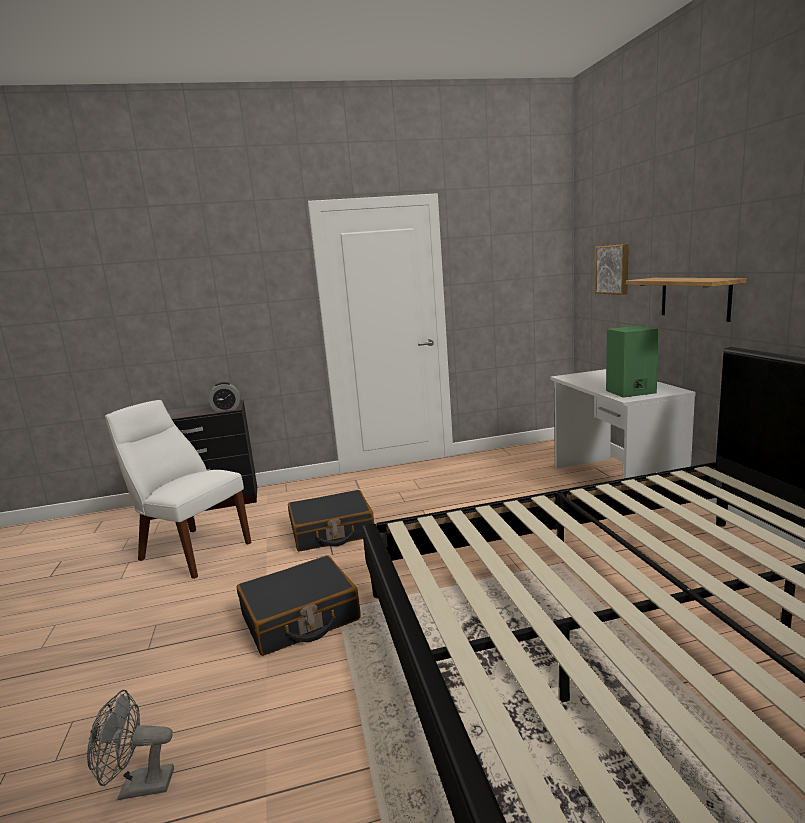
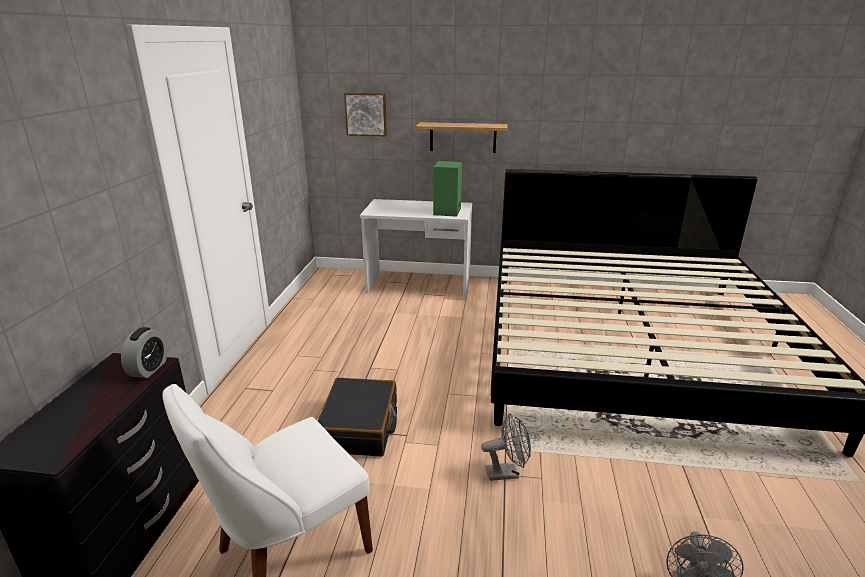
camera: 70 degrees left, 10 degrees up
(300, 618) = (507, 473): black suitcase -> grey fan

